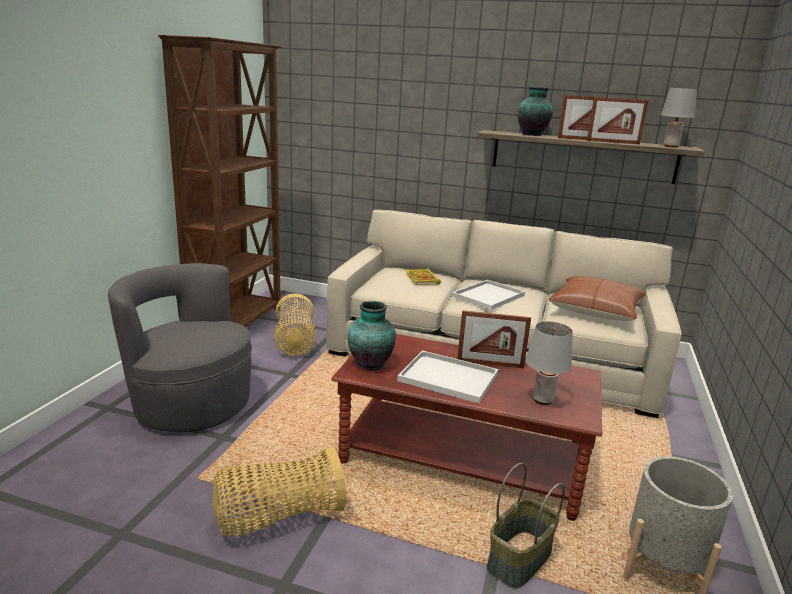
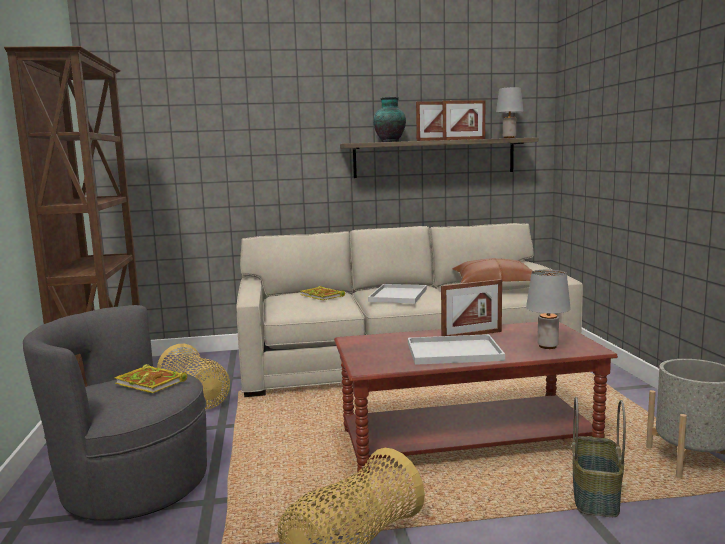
camera: 25 degrees left, 10 degrees down
(204, 334) = (152, 382): none -> book
(370, 363) = (371, 359): vase -> none

